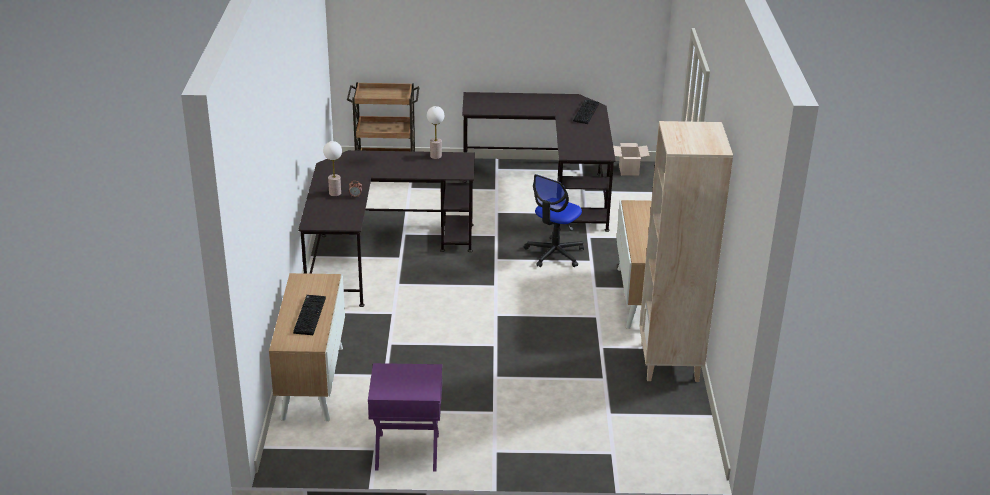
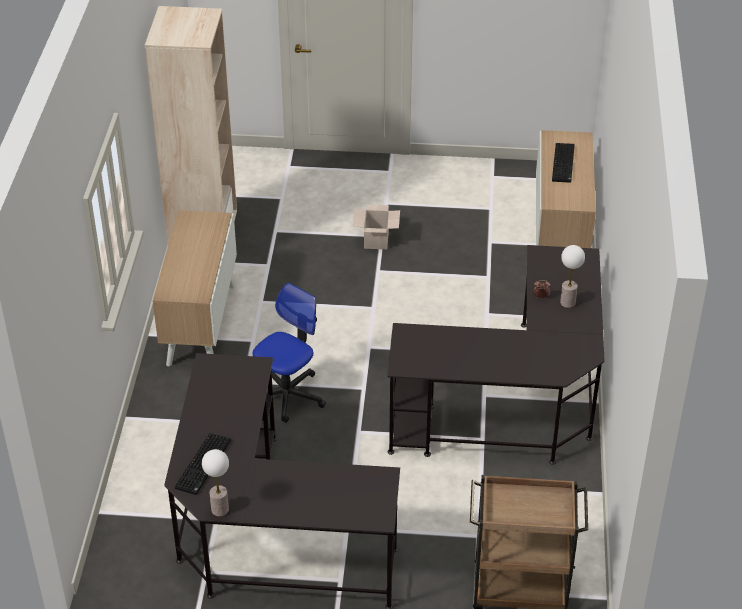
camera: 175 degrees left, 10 degrees up
(407, 452) = (464, 173): purple nightstand -> none
(435, 156) = (442, 368): table lamp -> table lamp (220, 509)
(628, 169) = (129, 571): cardboard box -> cardboard box (376, 240)

